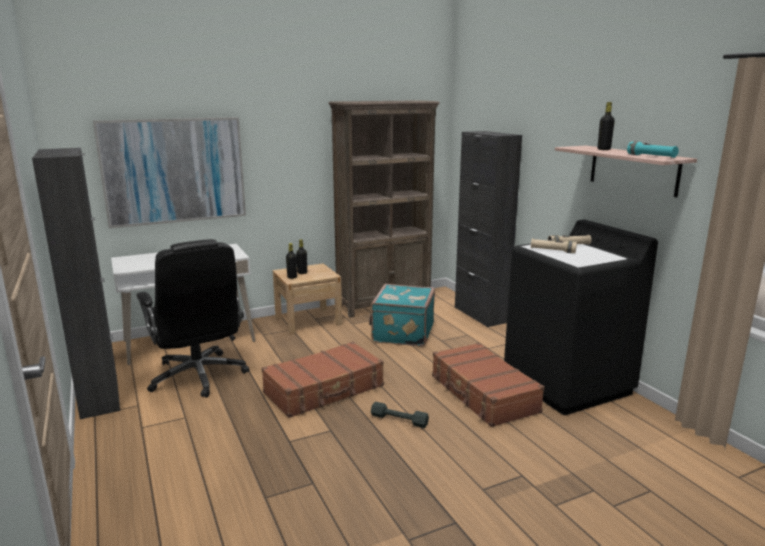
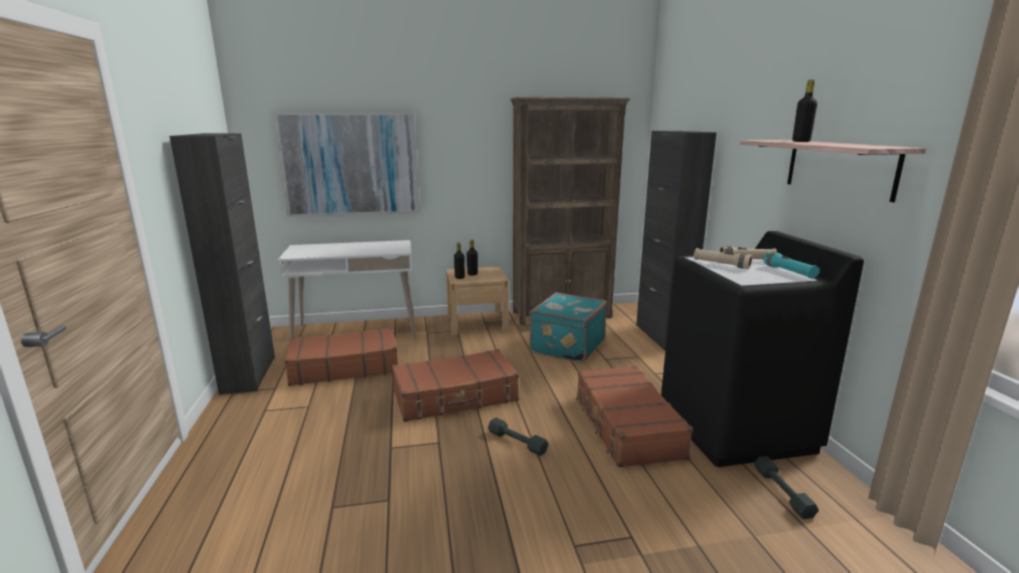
camera: 15 degrees right, 0 degrees up
(199, 376) = (345, 367): black office chair -> brown suitcase
(616, 426) = (782, 492): none -> grey dumbbell
(651, 156) = (857, 145): turquoise flashlight -> turquoise flashlight (789, 272)

